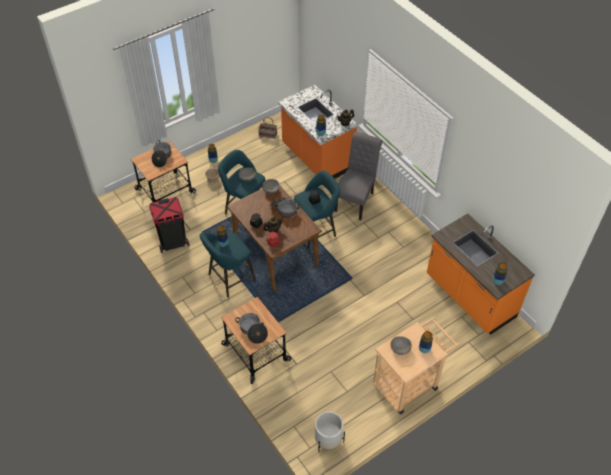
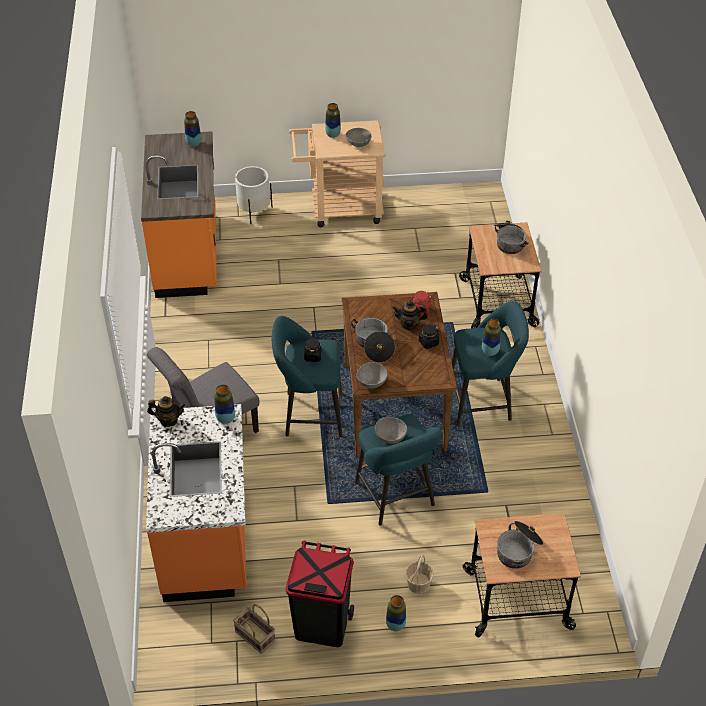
camera: 150 degrees left, 5 degrees down
(173, 242) = (544, 495): black trash can -> black trash can (321, 625)
(328, 440) = (467, 199): white planter -> white planter (254, 212)

